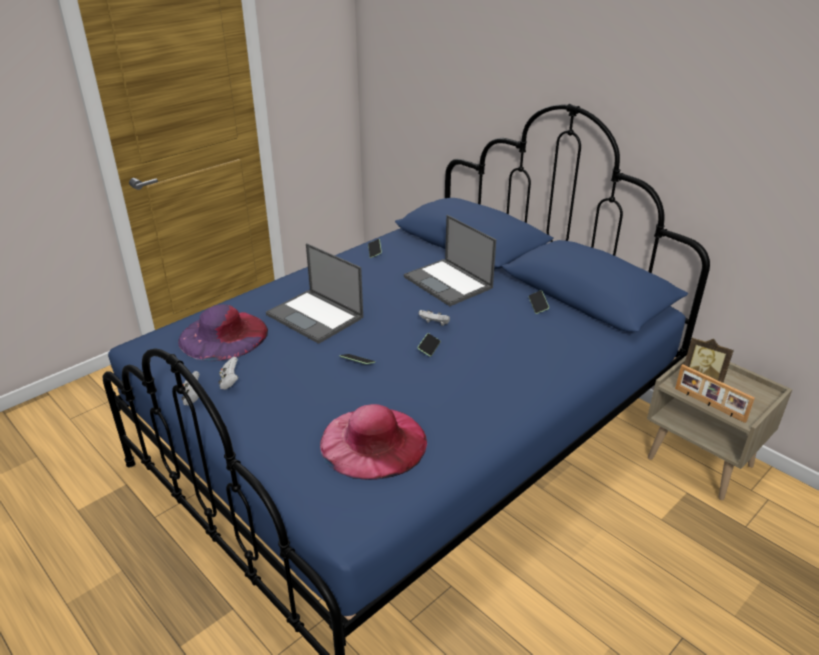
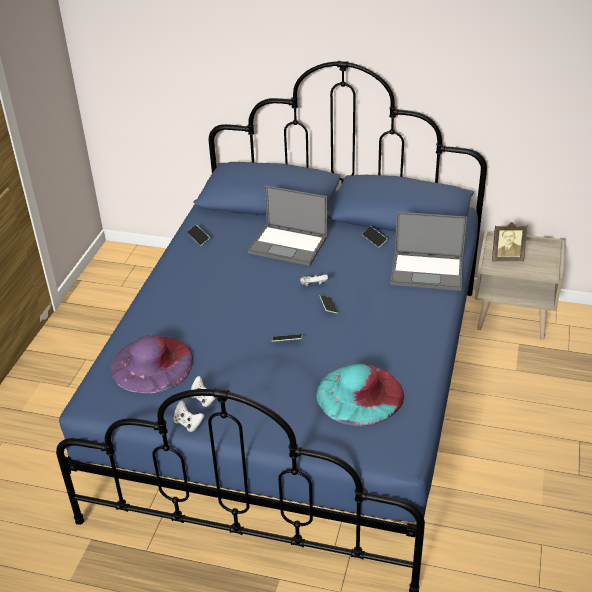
camera: 30 degrees left, 5 degrees up
(316, 316) = (212, 316): laptop -> laptop (428, 271)
(373, 442) = (360, 394): pink hat -> turquoise hat
(709, 405) = (522, 272): picture frame -> none

